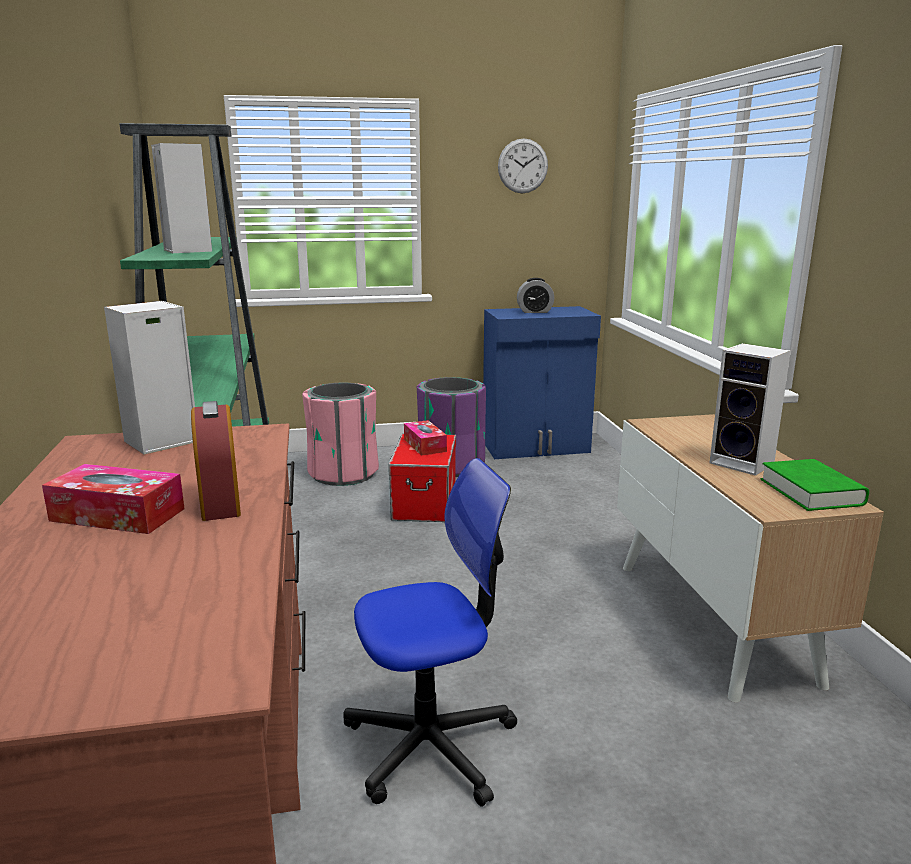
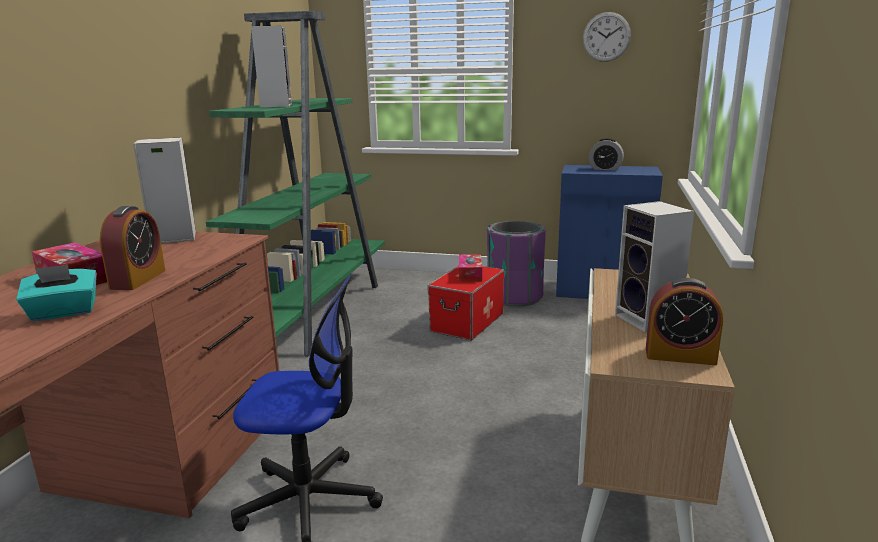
camera: 25 degrees right, 0 degrees up
(198, 561) = (63, 312): none -> turquoise tissue box
(343, 474) = (426, 291): pink trash can -> none
(811, 492) = (680, 356): green book -> alarm clock

